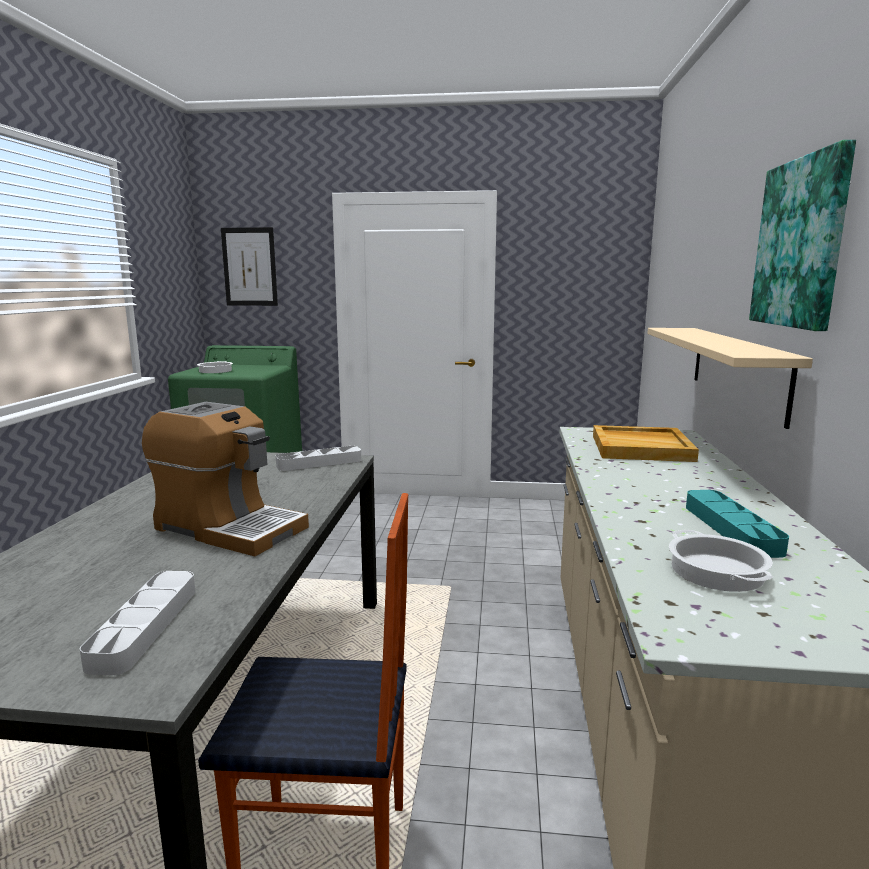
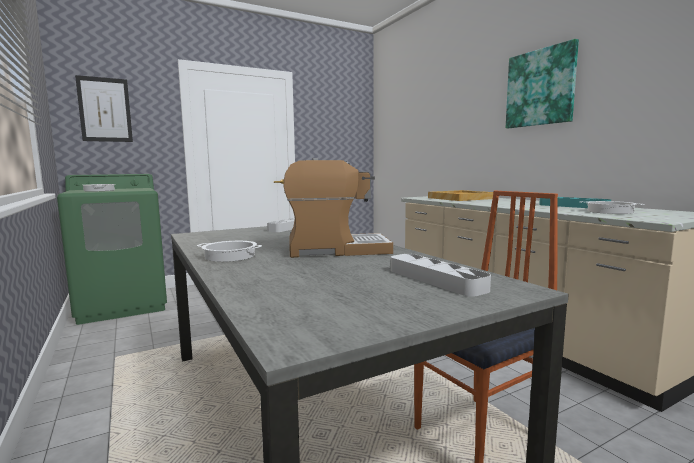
camera: 35 degrees left, 5 degrees down
(125, 510) = (230, 256): none -> cooking pot
(737, 369) = (490, 156): beige shelf -> none

